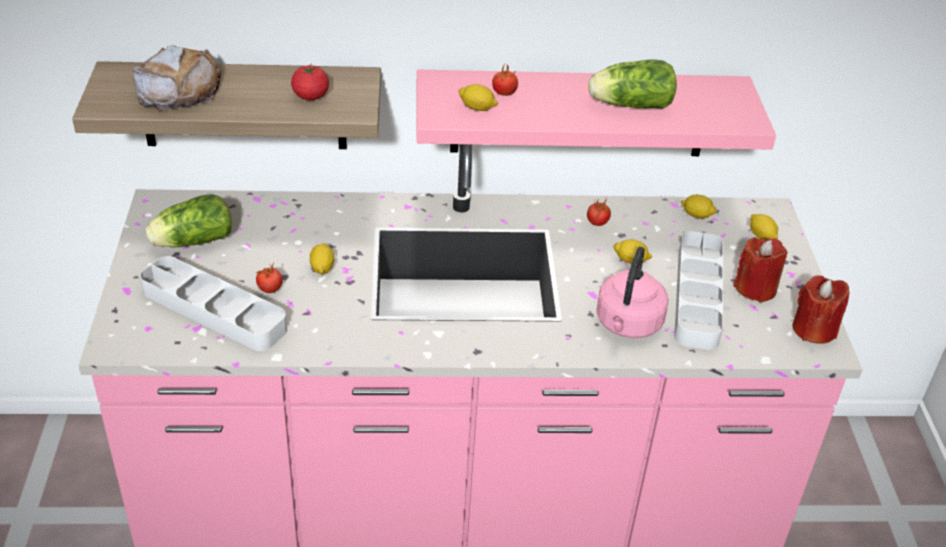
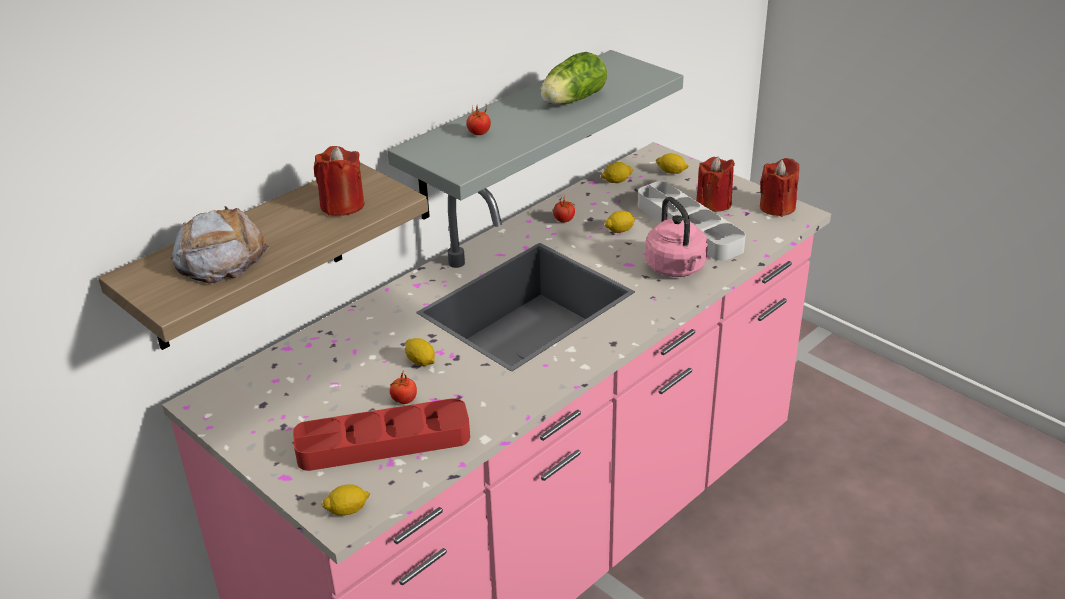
camera: 40 degrees left, 5 degrees down
(190, 241) = (281, 410): lettuce -> none
(213, 310) = (383, 442): grey tray -> red tray
(310, 96) = (342, 205): tomato -> red candle
(477, 108) = (478, 151): lemon -> lemon (348, 510)
(579, 113) = (509, 135): pink shelf -> grey shelf

